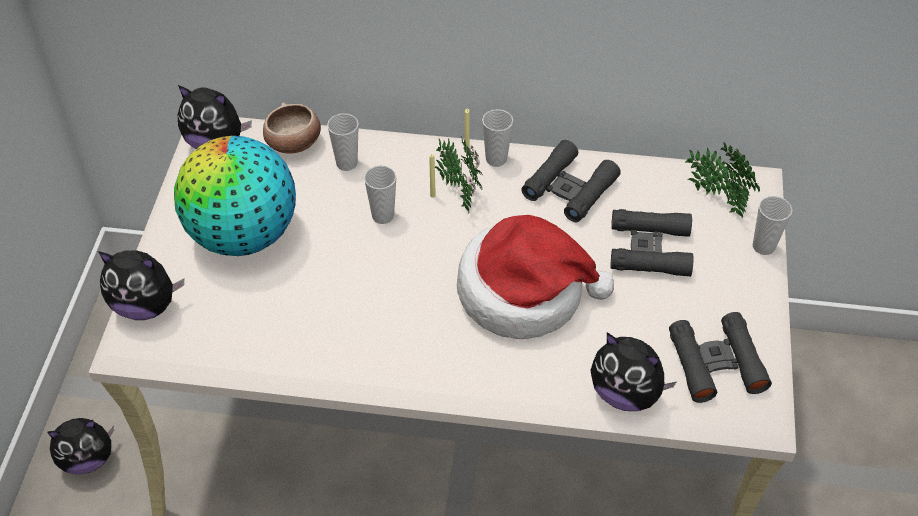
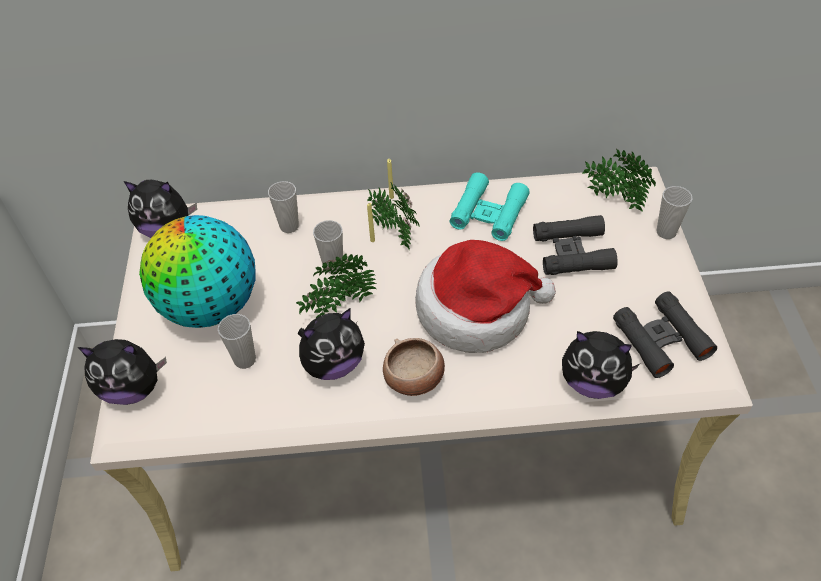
camera: 10 degrees left, 0 degrees up
(88, 459) = (101, 531): plush toy -> plush toy (333, 364)
(294, 143) = (238, 218): bowl -> bowl (414, 379)
(376, 261) = (338, 307): none -> potted plant
(496, 159) = (419, 200): cup -> cup (245, 360)
(569, 188) = (489, 213): black binoculars -> turquoise binoculars

